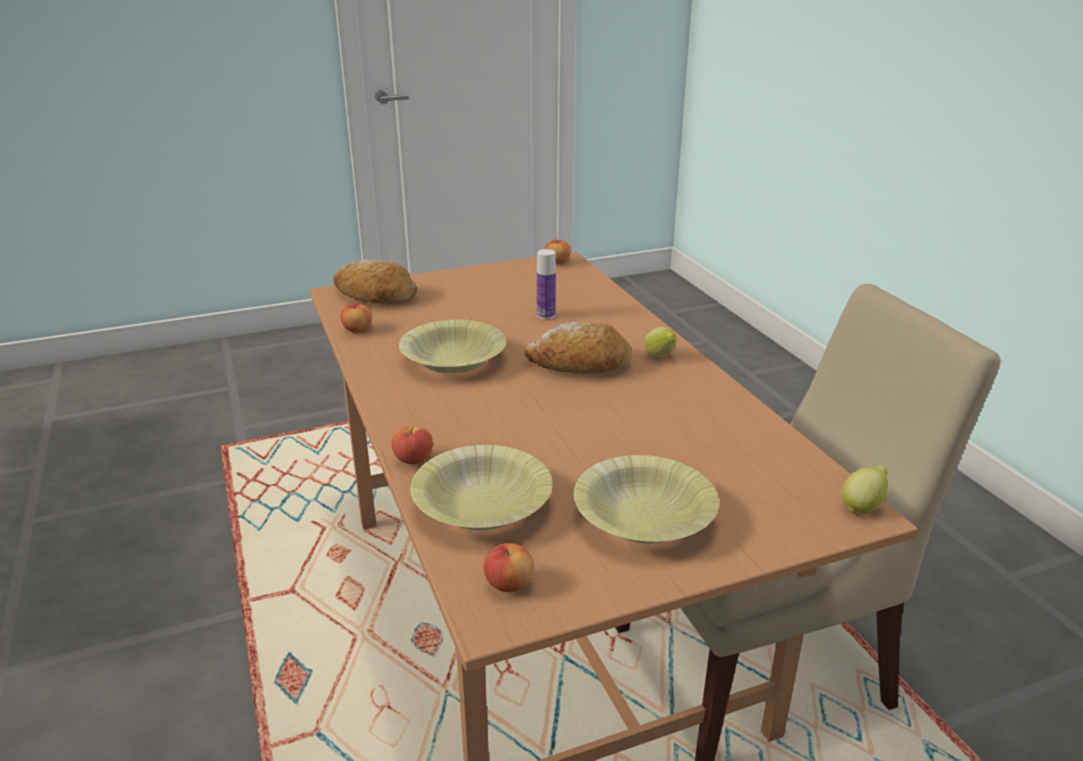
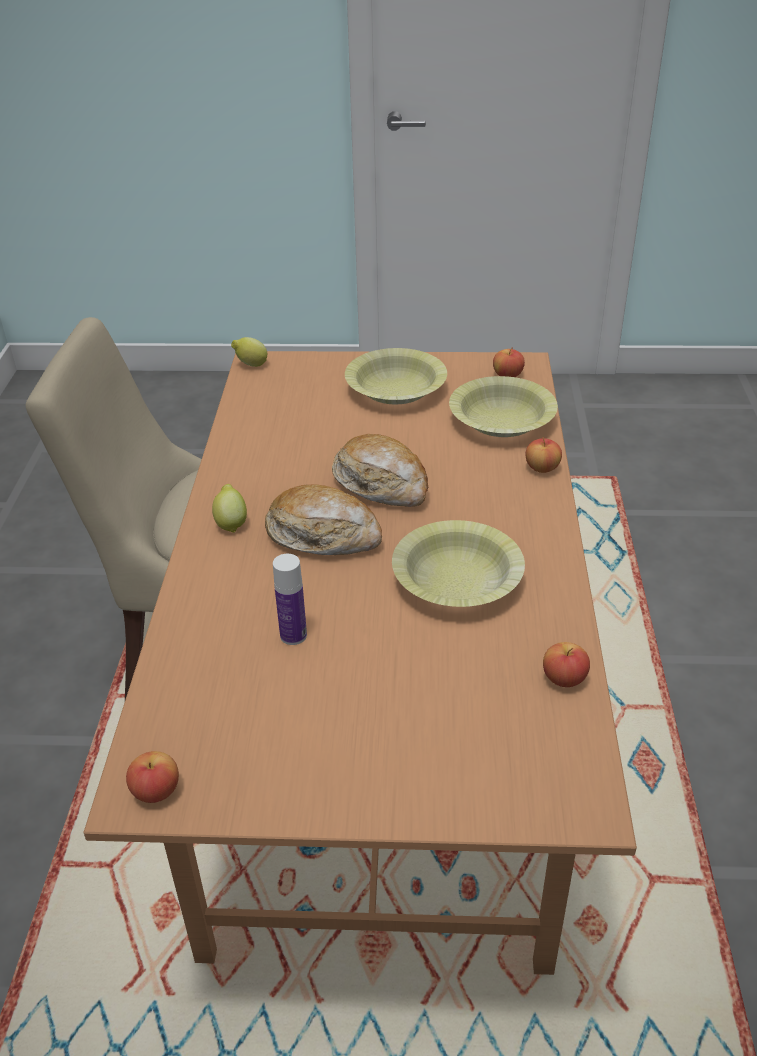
camera: 155 degrees left, 10 degrees up
(375, 296) = (520, 773): bread -> bread (382, 484)

